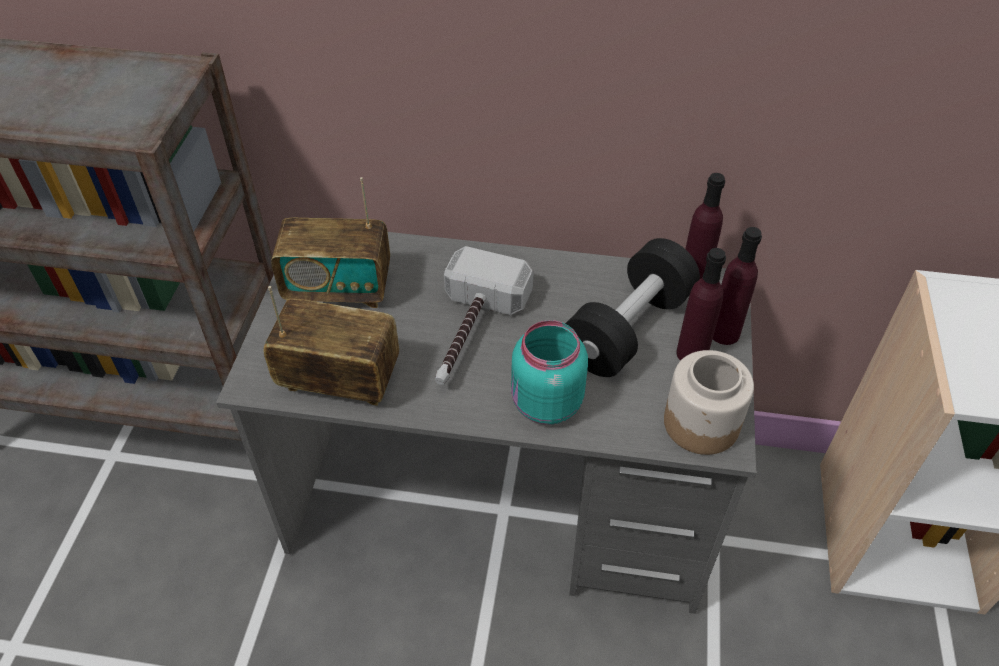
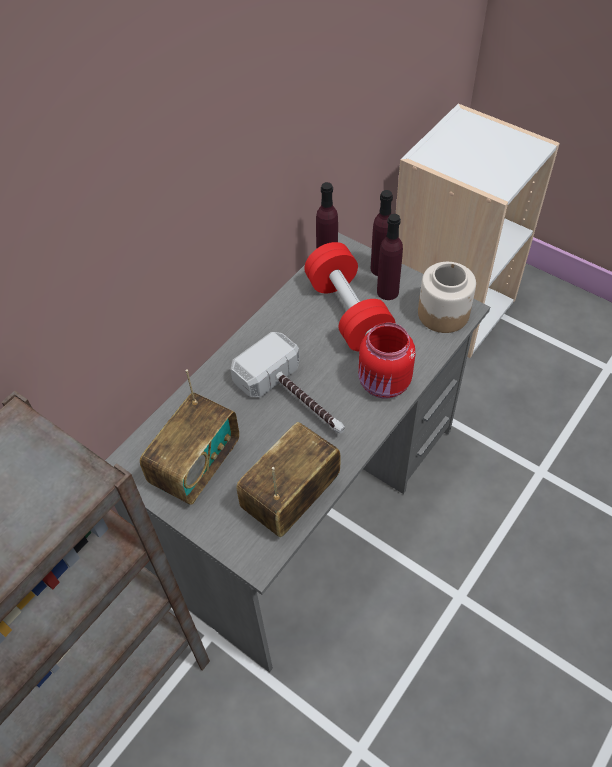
camera: 60 degrees left, 5 degrees up
(544, 404) = (384, 384): turquoise jar -> red jar
(628, 329) = (348, 313): black dumbbell -> red dumbbell

